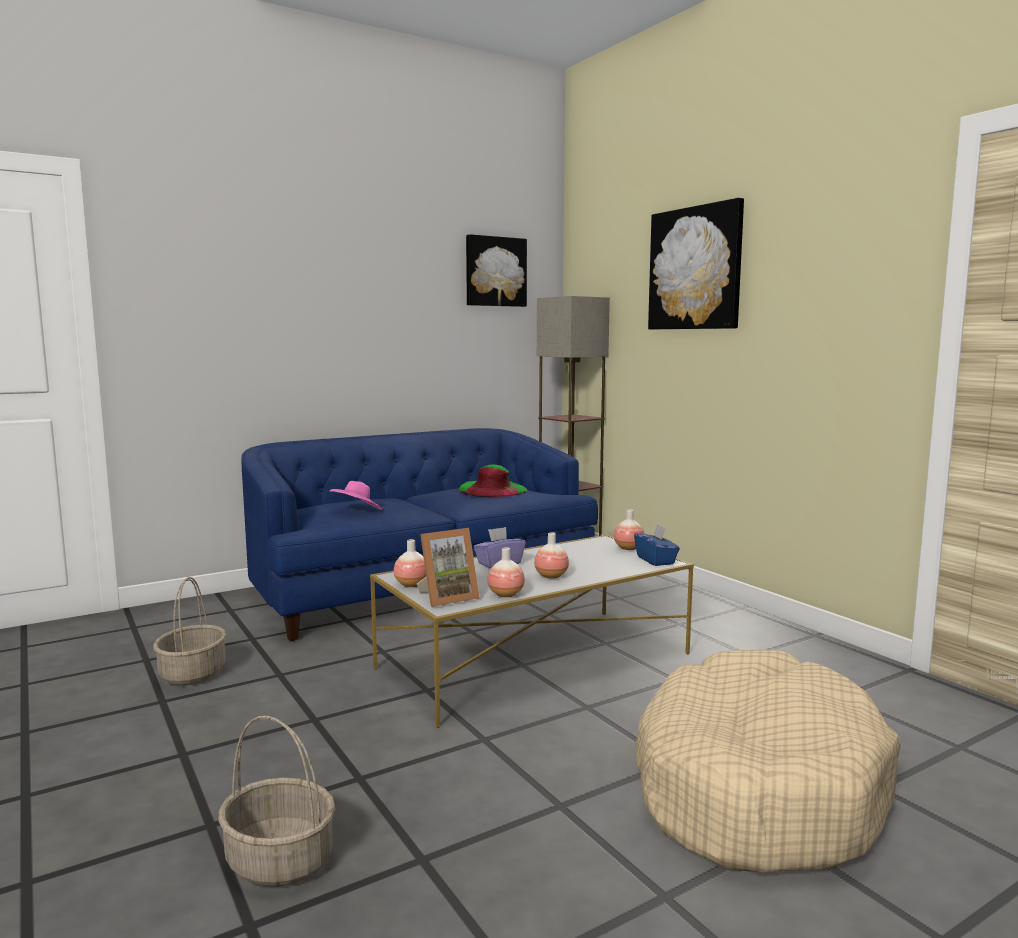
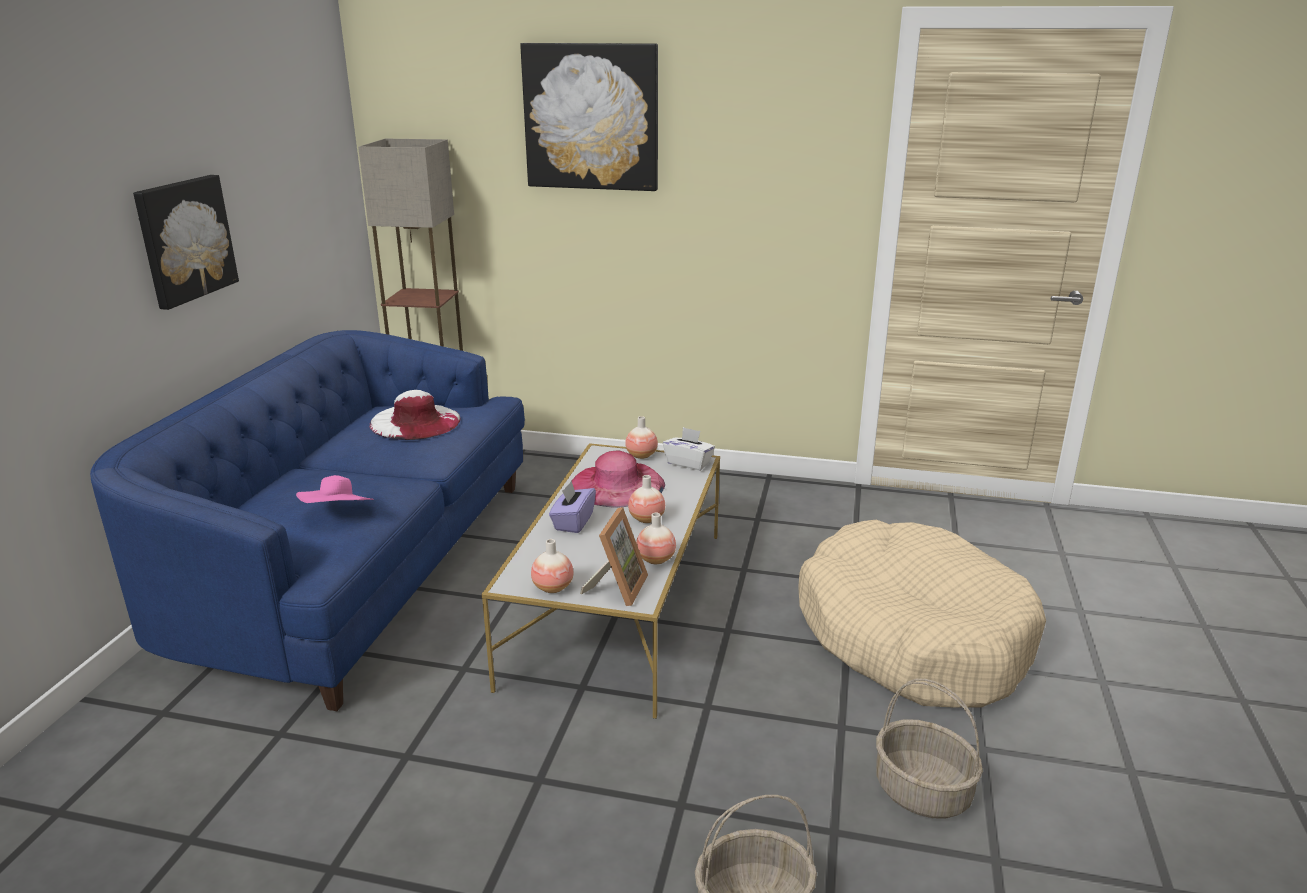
camera: 45 degrees left, 15 degrees up
(193, 674) = (300, 817): basket -> basket (923, 791)
(492, 489) = (415, 421): green hat -> white hat
(495, 271) = (291, 111): picture -> picture (184, 240)
(573, 556) = (617, 484): none -> pink hat
(656, 560) = (688, 463): blue tissue box -> white tissue box

